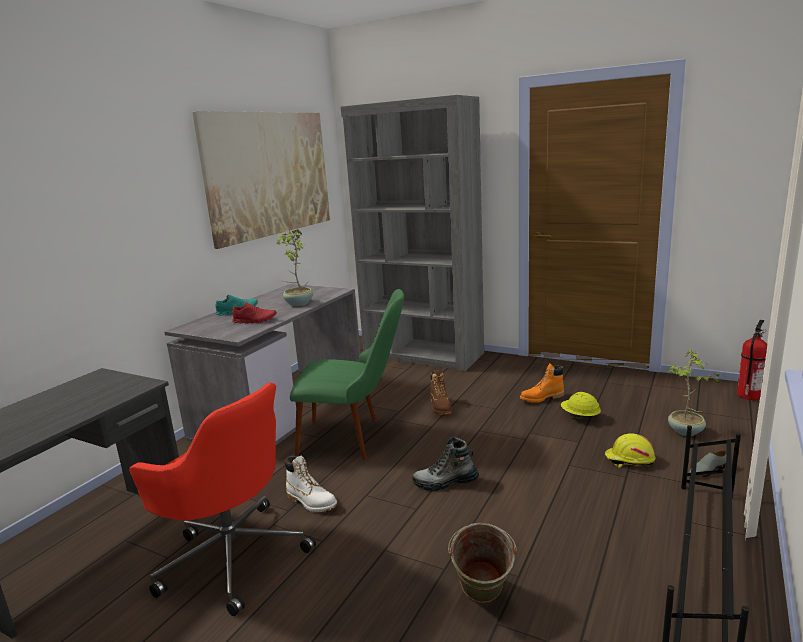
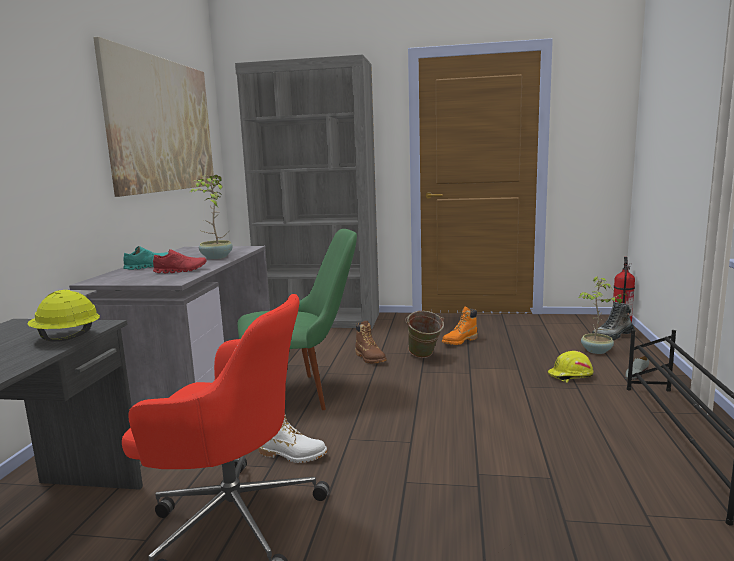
camera: 20 degrees left, 5 degrees down
(445, 482) = (422, 416): boot -> boot (612, 336)
(482, 600) = (535, 504): green bucket -> green bucket (424, 357)
(580, 417) = (504, 351): yellow hard hat -> yellow hard hat (66, 338)

